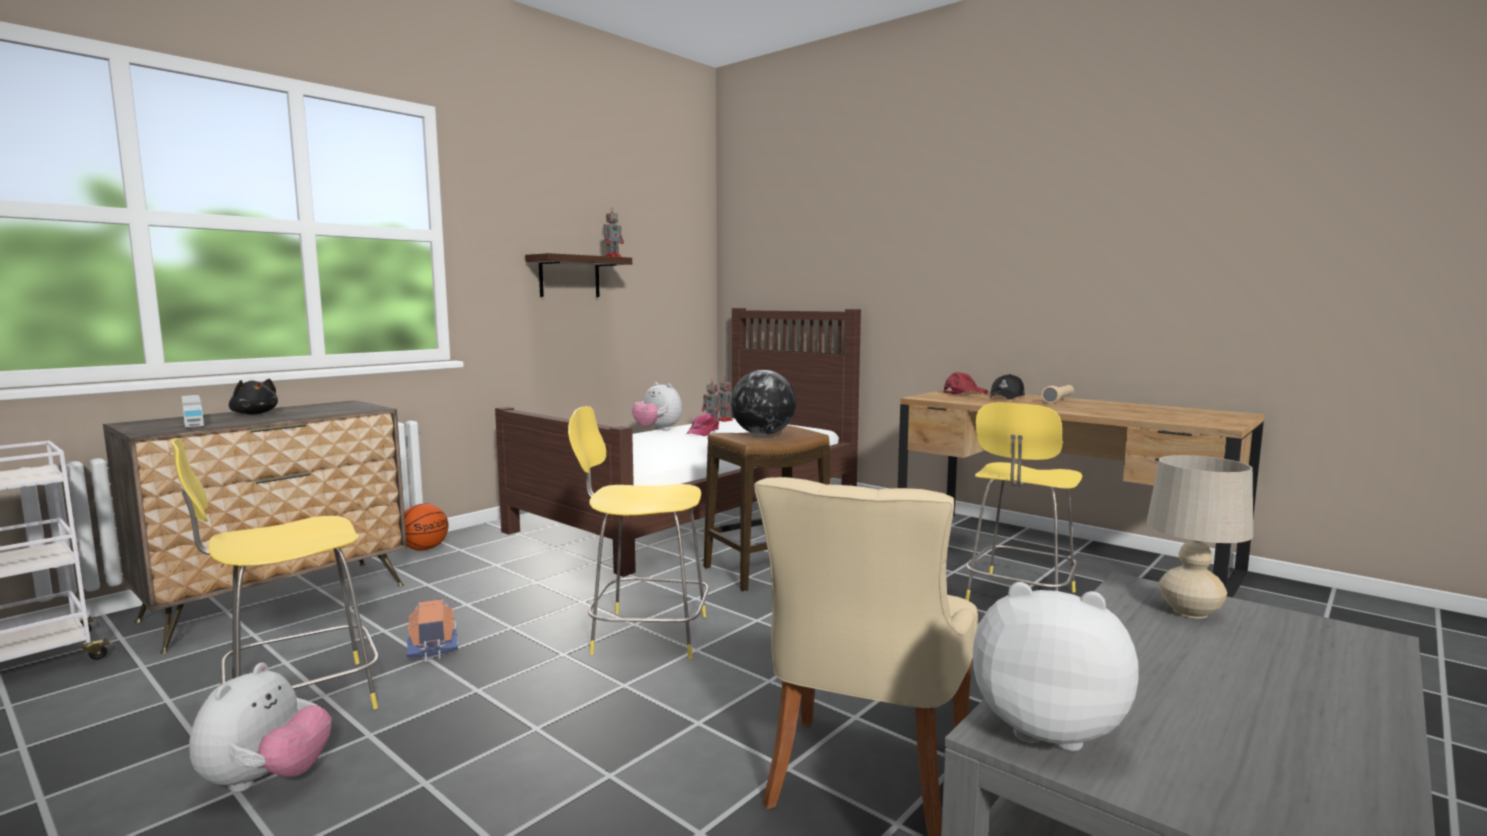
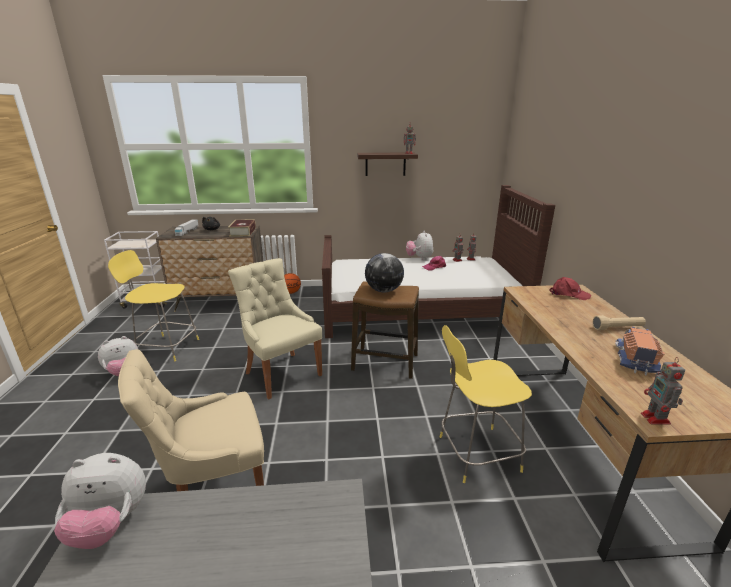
camera: 45 degrees right, 15 degrees up
(352, 407) = (243, 232): none -> book
(432, 645) = (223, 342): toy truck -> toy truck (634, 359)
(645, 634) = (281, 373): yellow stool -> beige chair
(1007, 397) = (588, 309): black cap -> none
(1047, 728) = (110, 524): plush toy -> plush toy turned 105 degrees clockwise
(1190, 612) = (316, 532): beige table lamp -> none
(1220, 424) = (656, 419): none -> toy robot

